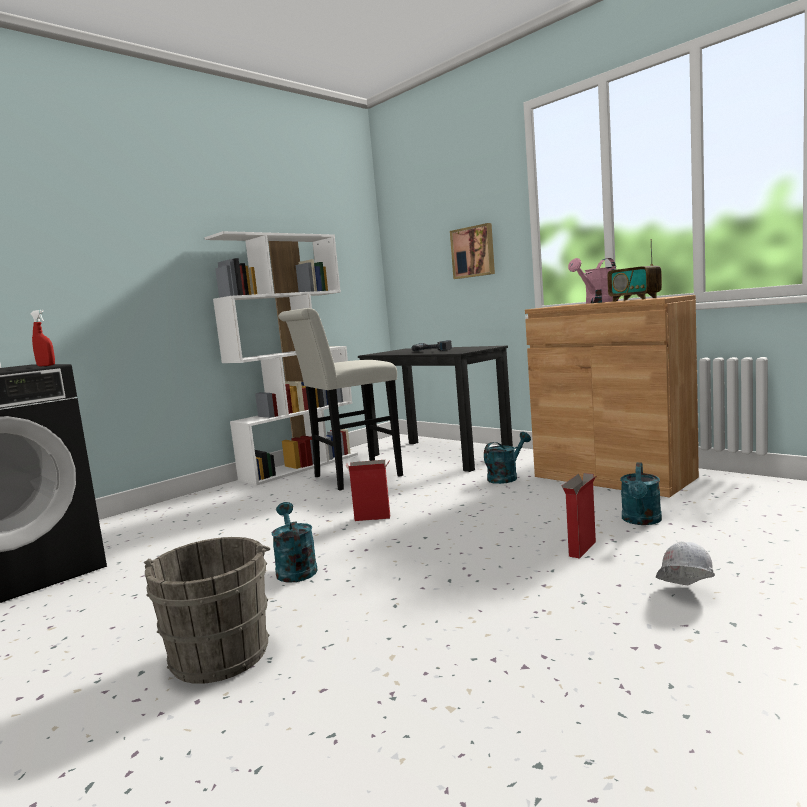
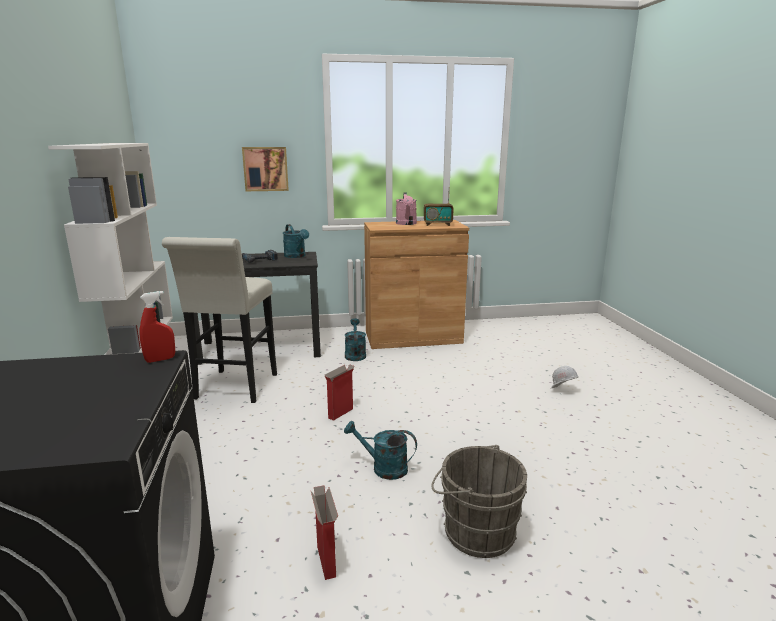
camera: 55 degrees left, 10 degrees up
(582, 549) = (491, 386): cardboard box -> cardboard box (326, 562)
(641, 521) = (480, 361): turquoise watering can -> turquoise watering can (296, 256)

